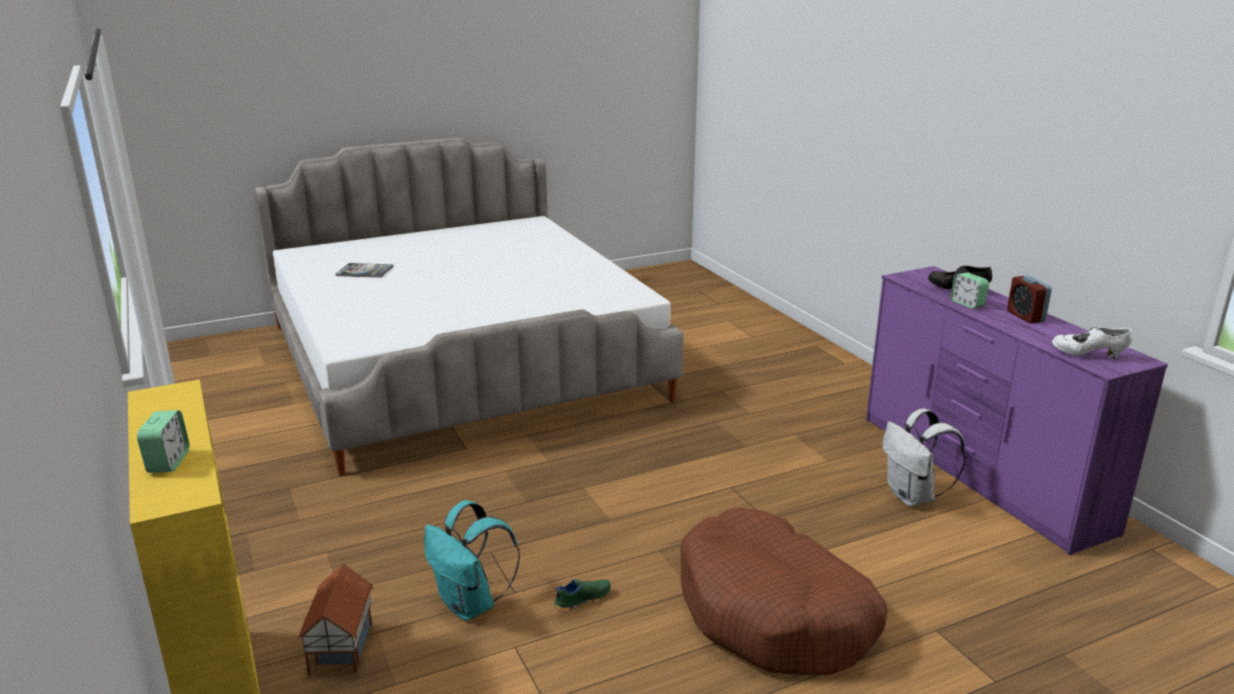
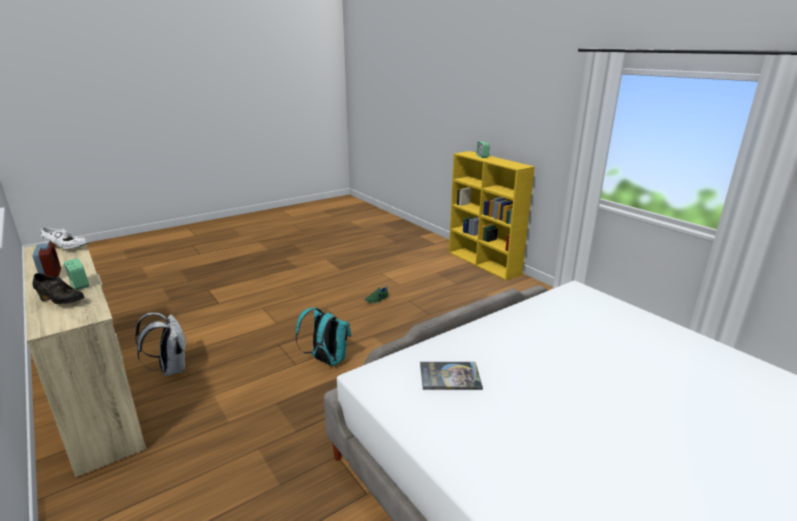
camera: 170 degrees right, 0 degrees up
(340, 648) = (465, 279): toy house -> none
(365, 271) = (737, 398): book -> book (450, 376)
(471, 605) = (425, 294): turquoise backpack -> turquoise backpack (326, 360)
(774, 613) = (289, 302): brown dog bed -> none
(980, 473) = (98, 395): purple dresser -> beige dresser

